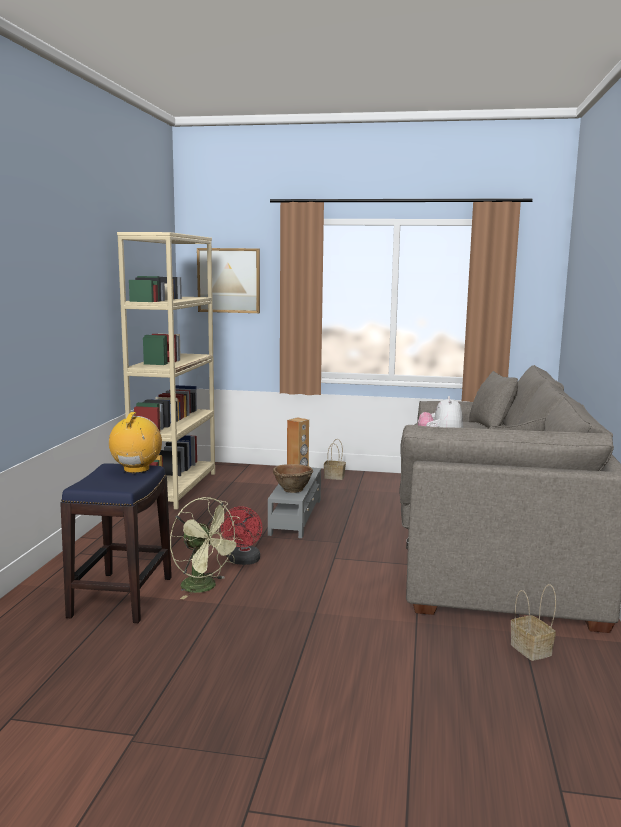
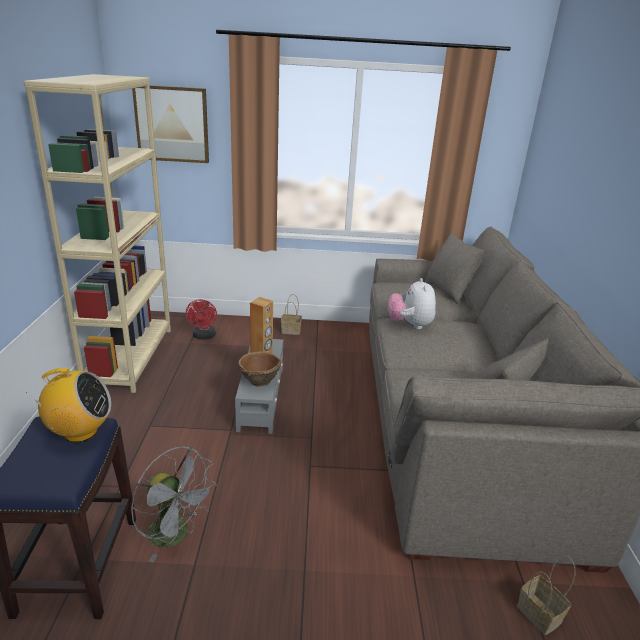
camera: 10 degrees left, 15 degrees up
(136, 469) = (80, 432): radio -> radio turned 90 degrees clockwise
(205, 587) = (176, 535): green fan -> grey fan
(243, 561) = (215, 481): red fan -> red fan (204, 336)

